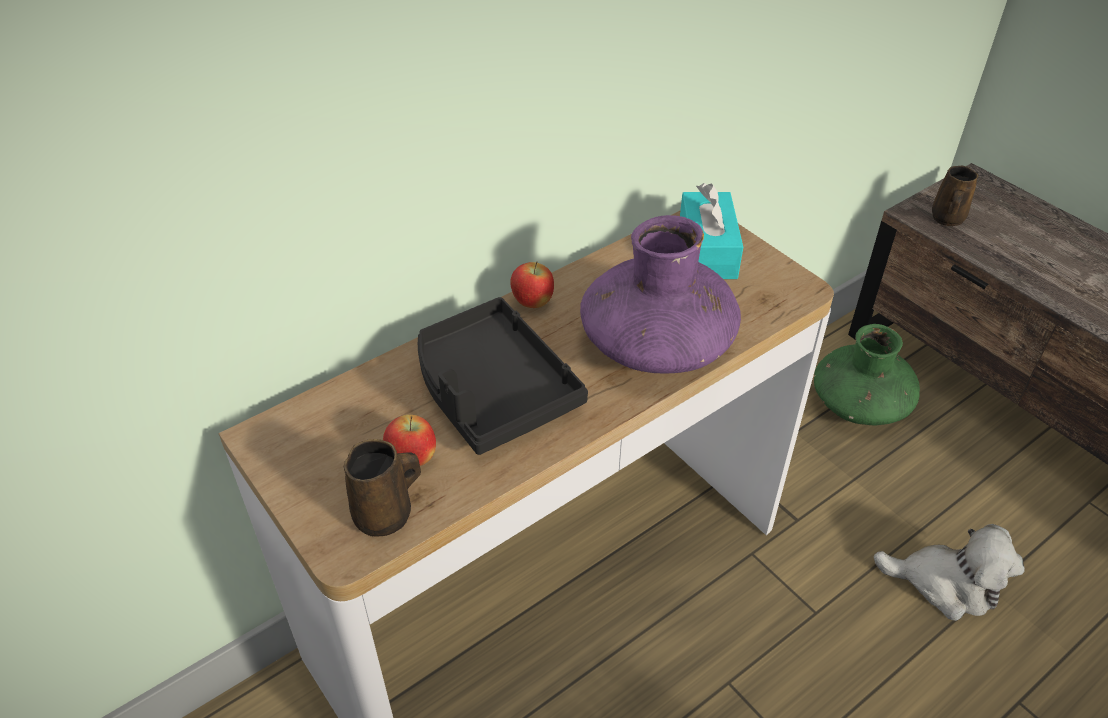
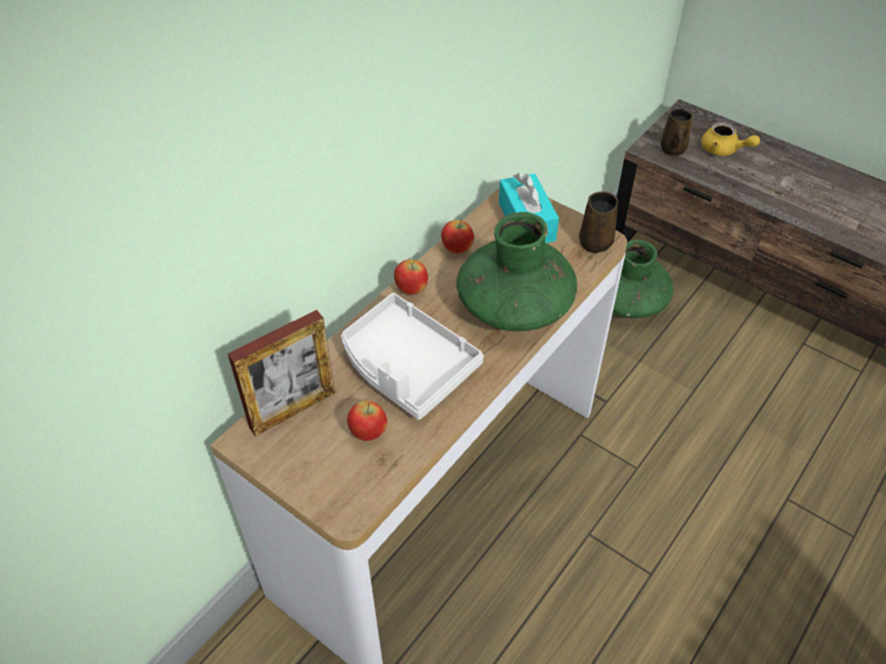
camera: 15 degrees left, 5 degrees up
(332, 413) = (292, 410): none -> picture frame
(386, 515) = (365, 479): brown mug -> brown mug (597, 241)
(492, 391) = (407, 367): black tray -> white tray
(607, 267) = (457, 249): none -> apple
(656, 345) = (514, 306): purple vase -> green vase
(945, 584) = (721, 426): plush toy -> none
(1016, 229) = (723, 150): none -> yellow teapot

